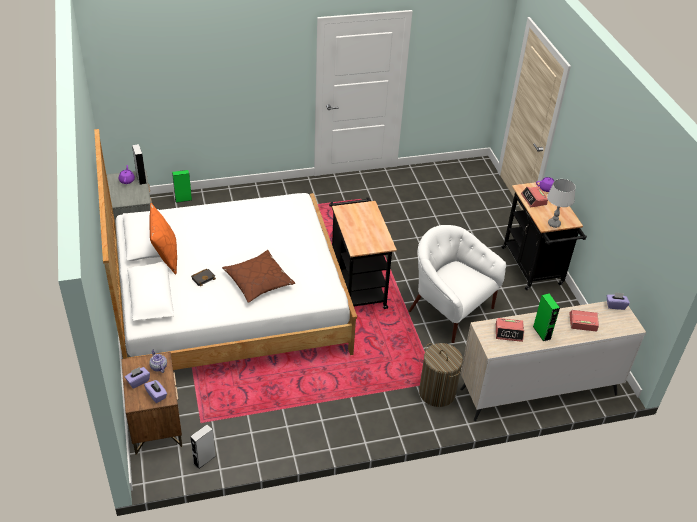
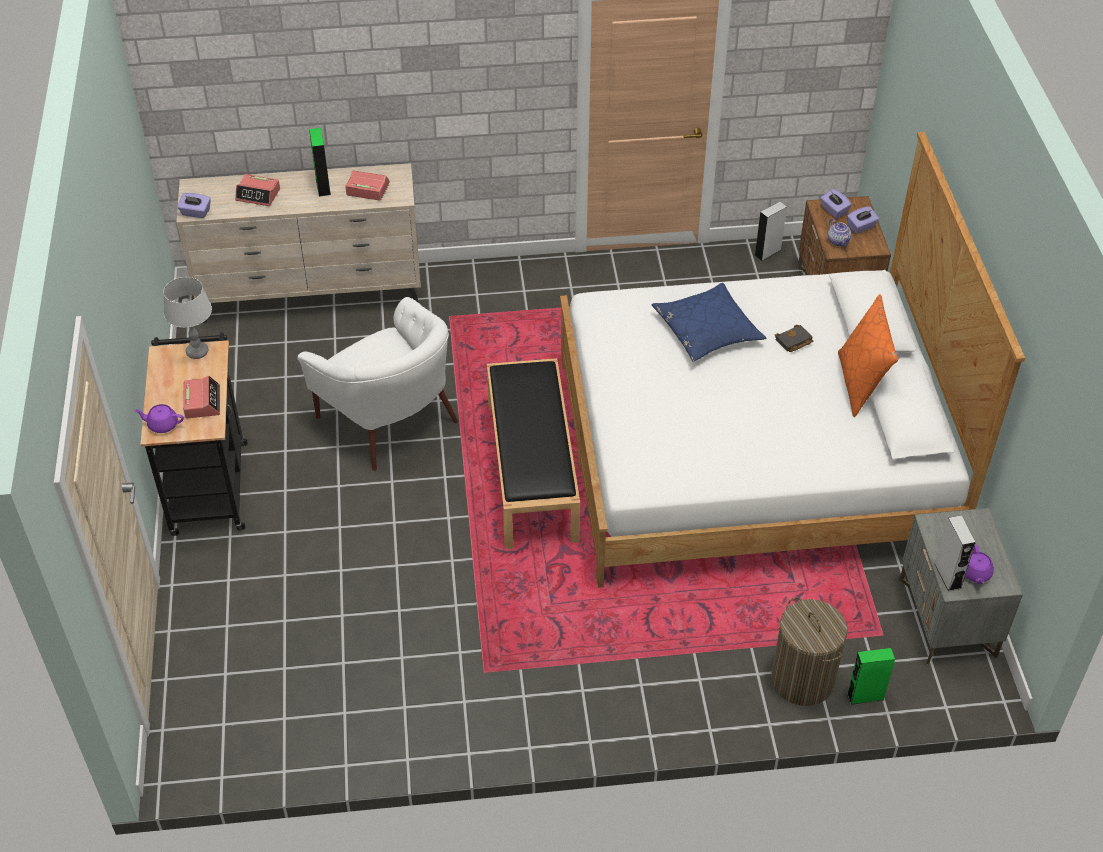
camera: 170 degrees left, 5 degrees up
(258, 281) = (707, 330): brown pillow -> blue pillow
(357, 285) = (533, 472): black cart -> black bench
(437, 392) = (454, 304): laundry basket -> laundry basket (802, 680)

